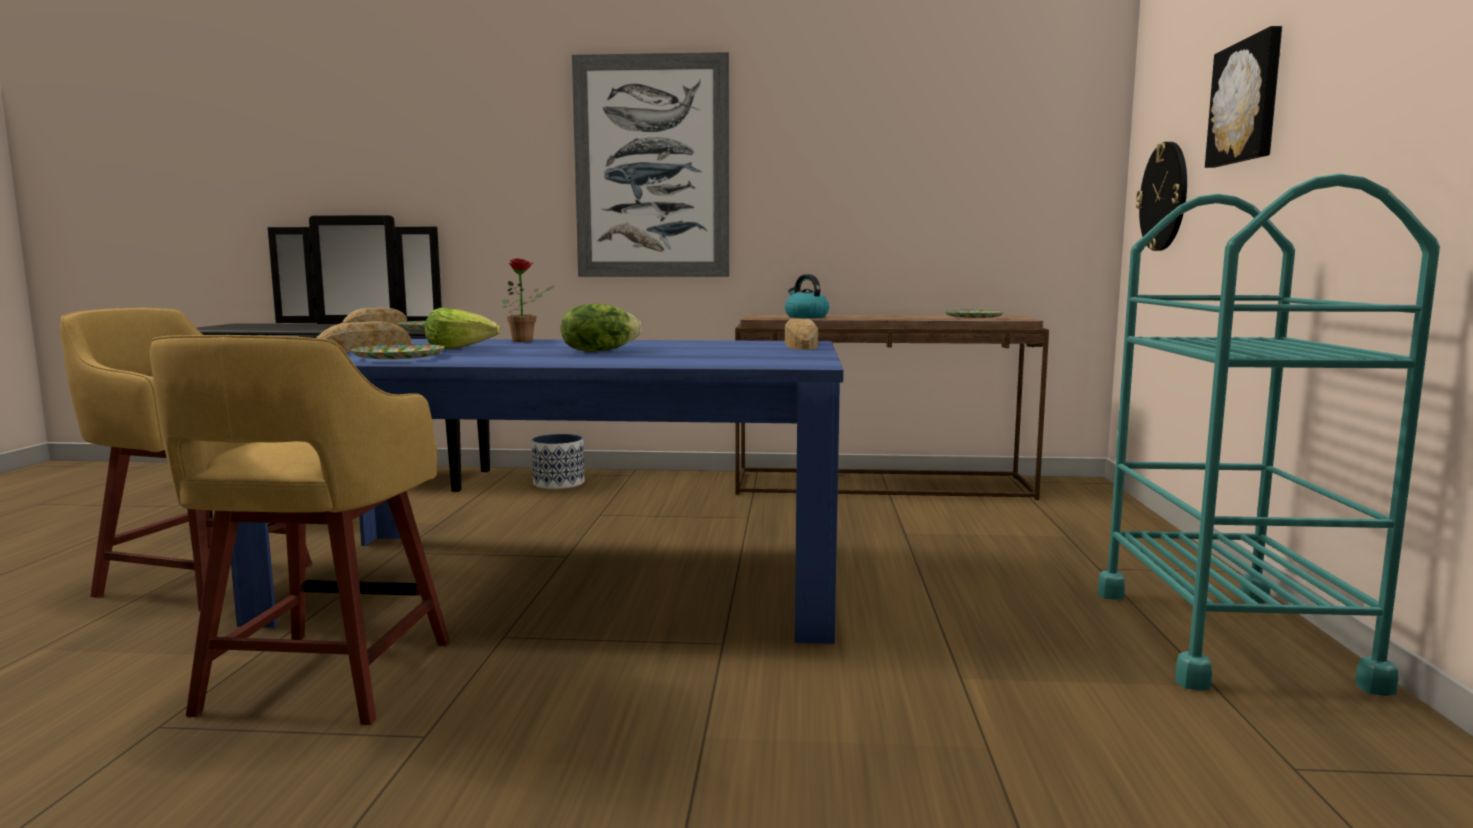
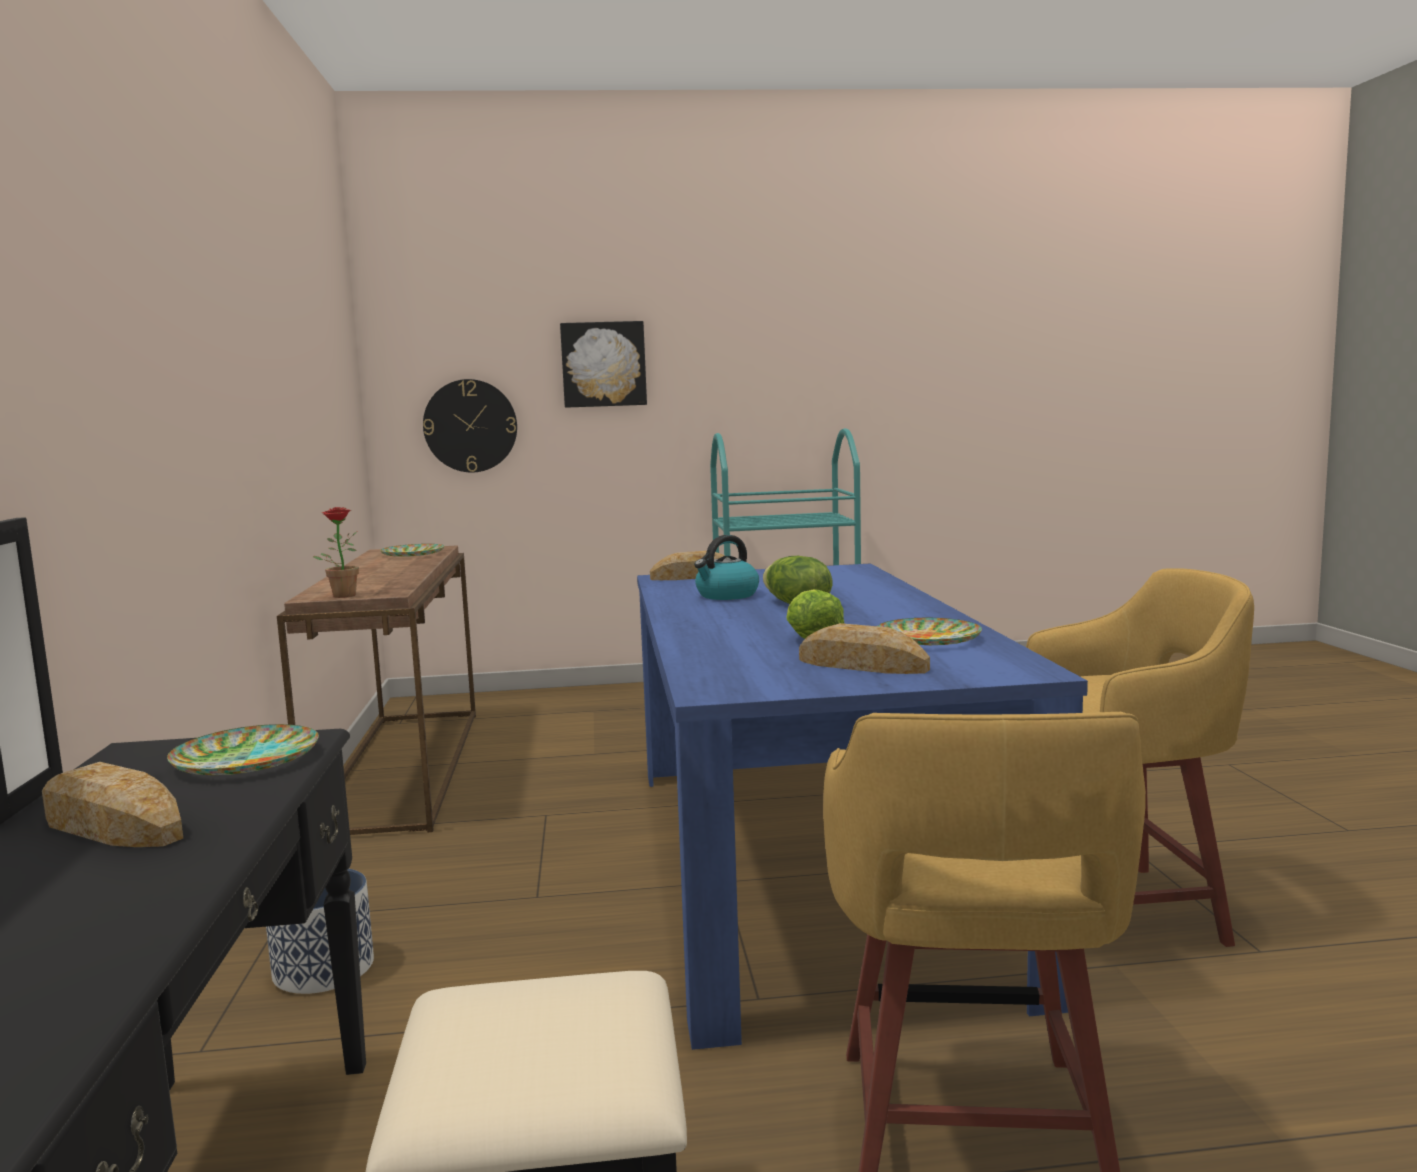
camera: 100 degrees left, 0 degrees up
(527, 341) = (691, 635): potted plant -> potted plant (342, 595)
(652, 167) = (187, 374): picture -> none
(805, 317) = (379, 583): kettle -> kettle (726, 595)

